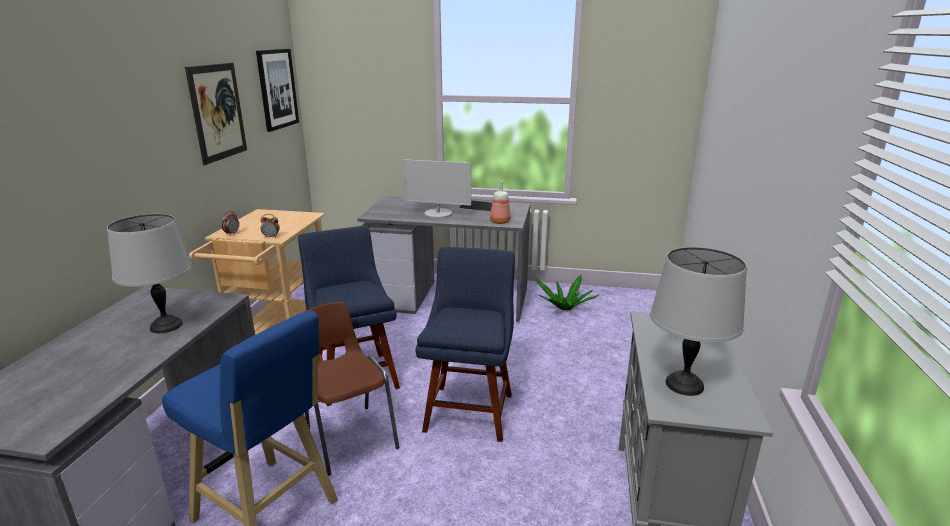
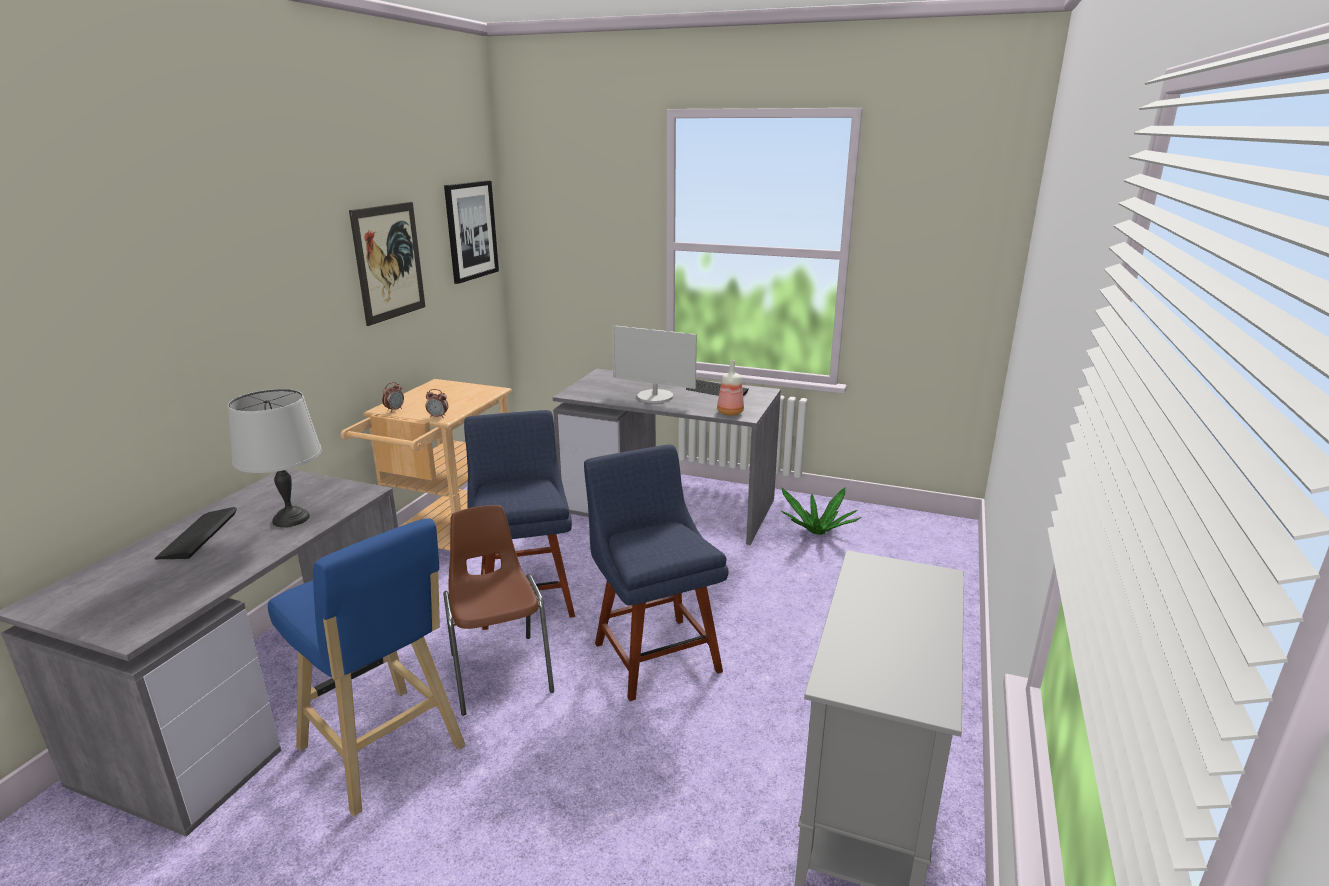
camera: 10 degrees right, 0 degrees up
(83, 346) = (198, 535): none -> keyboard
(470, 409) = (654, 653): blue chair -> blue chair turned 45 degrees counterclockwise
(685, 385) = (872, 655): grey table lamp -> none

